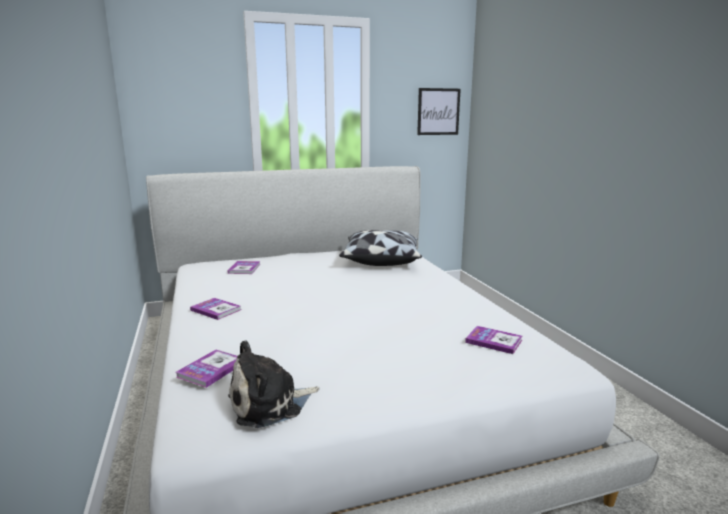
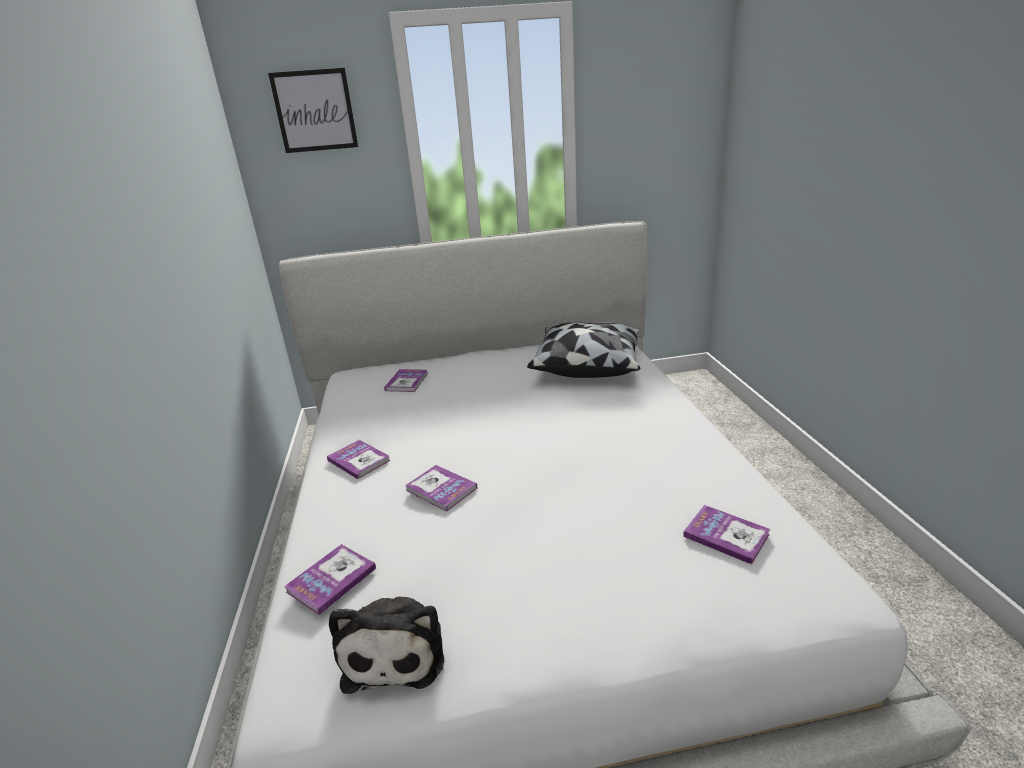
camera: 10 degrees right, 10 degrees up
(270, 404) = (396, 650): plush toy -> plush toy turned 75 degrees counterclockwise
(286, 322) = (441, 489): none -> book
(438, 111) = (677, 134): picture -> picture (315, 111)

